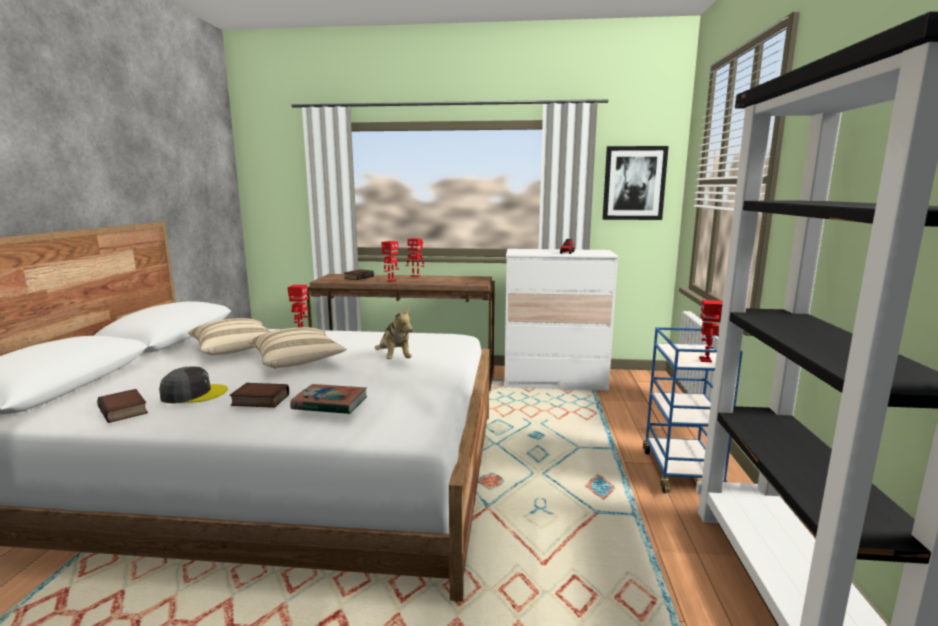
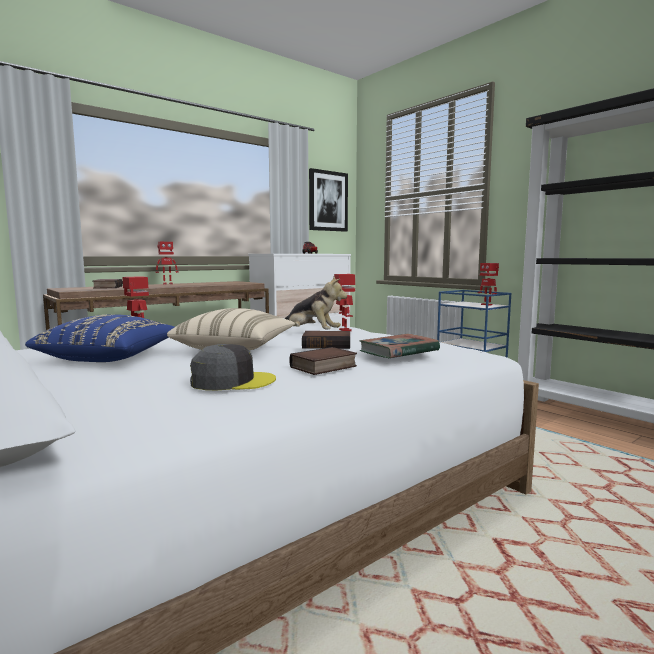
camera: 45 degrees left, 5 degrees down
(125, 410) = (202, 409): book -> book (327, 345)
(193, 394) = (232, 381): grey cap -> grey cap turned 45 degrees clockwise
(235, 349) = (111, 357): beige pillow -> blue pillow
(391, 281) = (160, 286): toy robot -> toy robot (344, 330)

